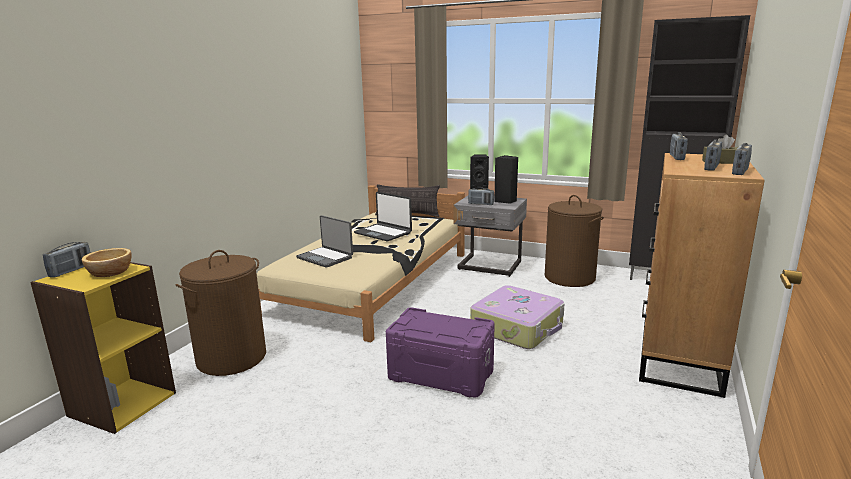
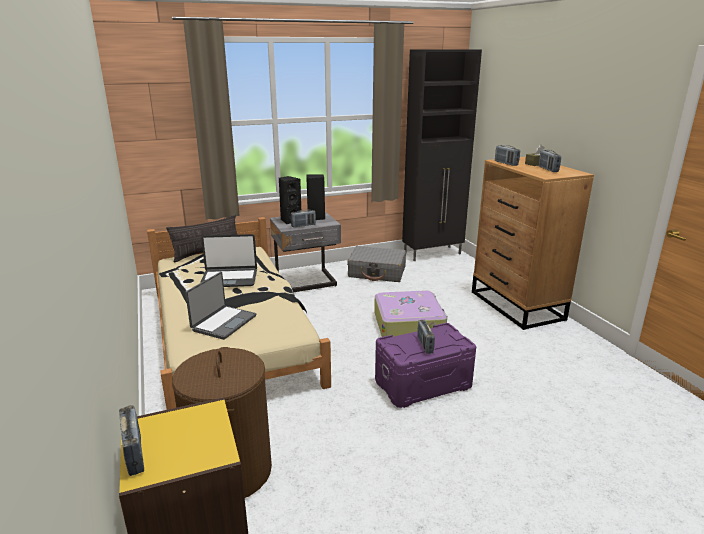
camera: 45 degrees left, 5 degrees up
(111, 272) = (198, 427): bowl -> none
(325, 257) = (223, 323): laptop -> laptop turned 60 degrees counterclockwise
(570, 277) = (377, 272): brown laundry basket -> grey suitcase
(740, 172) = (569, 170): radio -> radio (425, 345)

